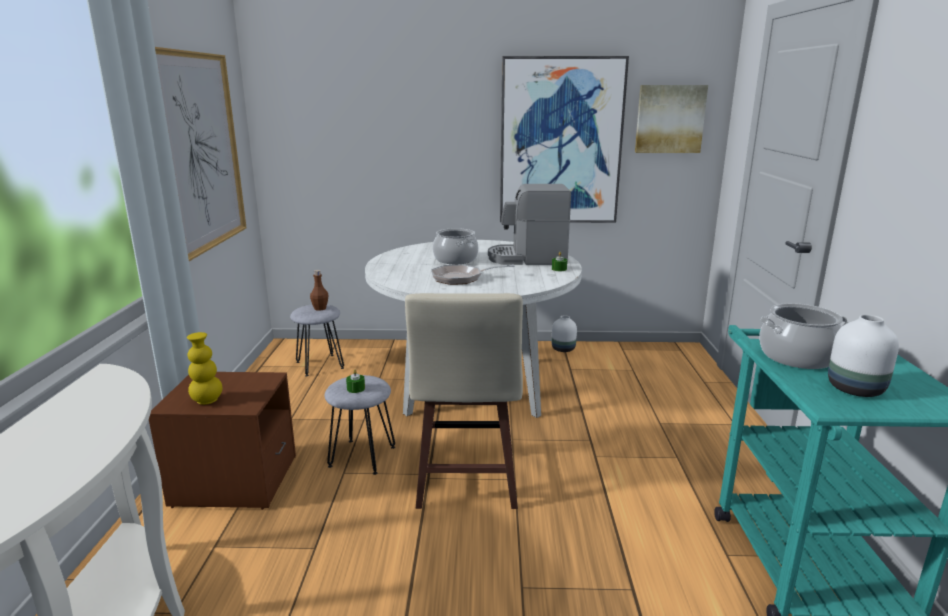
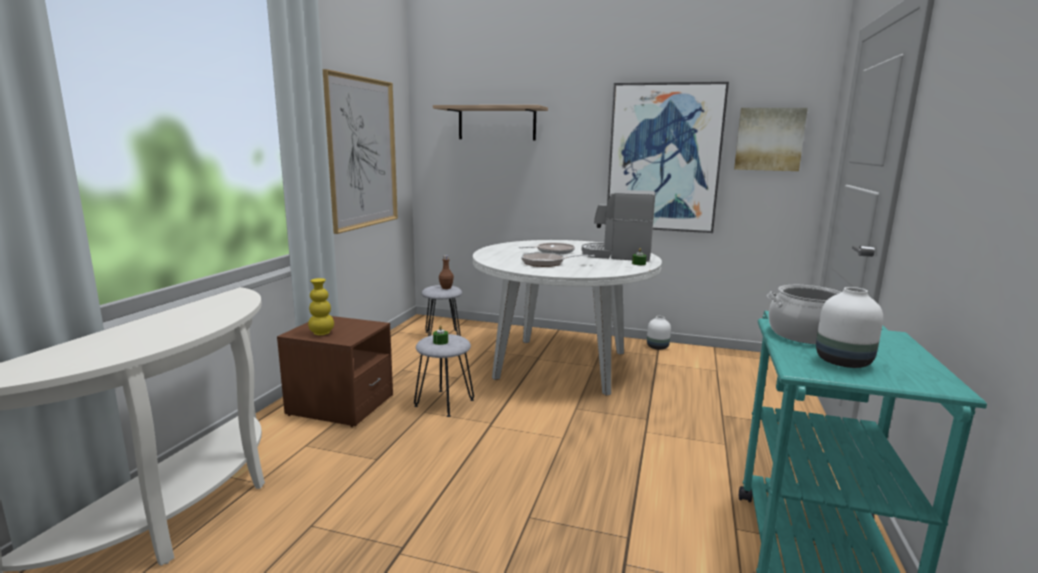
camera: 15 degrees right, 5 degrees down
(361, 104) = (496, 123): none -> shelf
(455, 260) = (553, 252): cooking pot -> frying pan
(466, 481) = (520, 433): beige stool -> none

